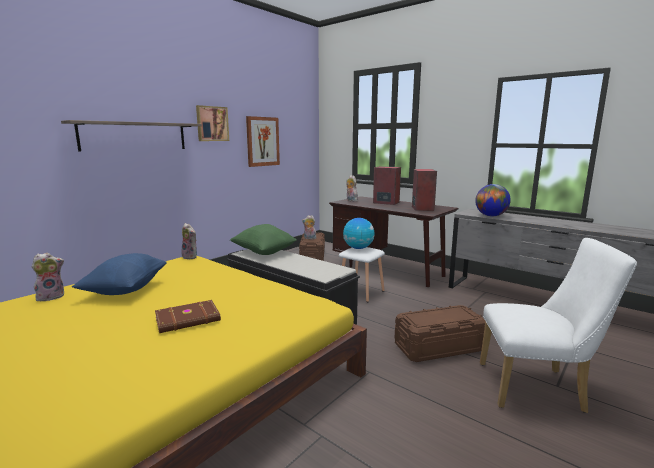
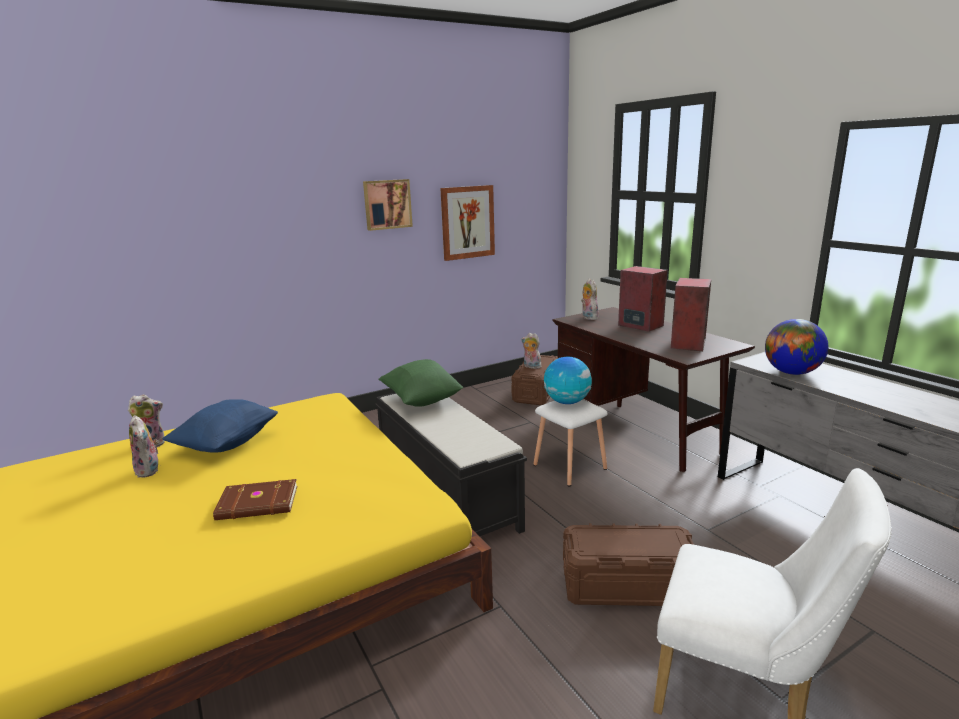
camera: 20 degrees right, 5 degrees up
(134, 136) = (278, 231): shelf -> none
(191, 257) = (332, 397): plush toy -> plush toy (150, 470)

